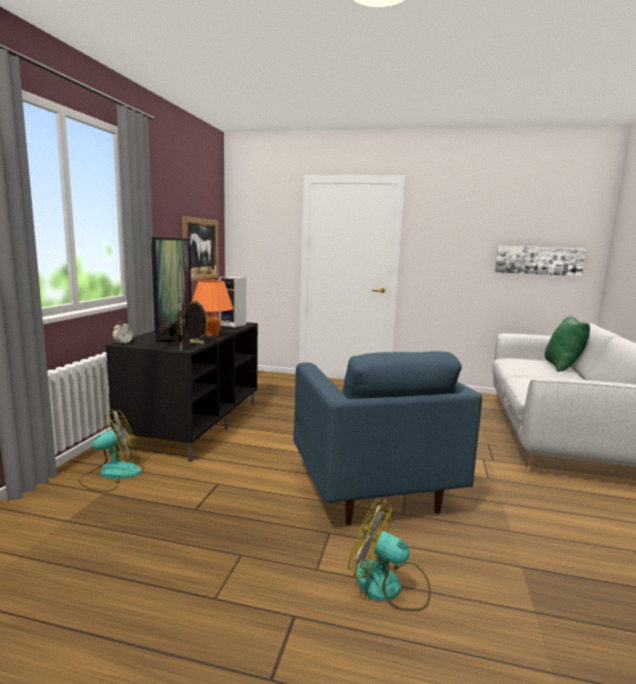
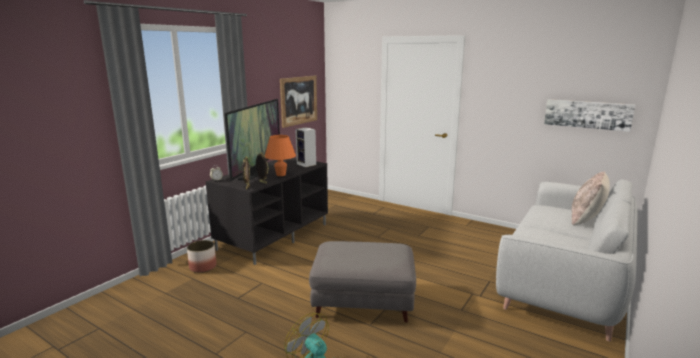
camera: 20 degrees right, 5 degrees up
(110, 474) = (203, 267): fan -> planter
(372, 488) = (362, 302): blue armchair -> grey ottoman
(562, 366) = (586, 219): green pillow -> beige pillow

